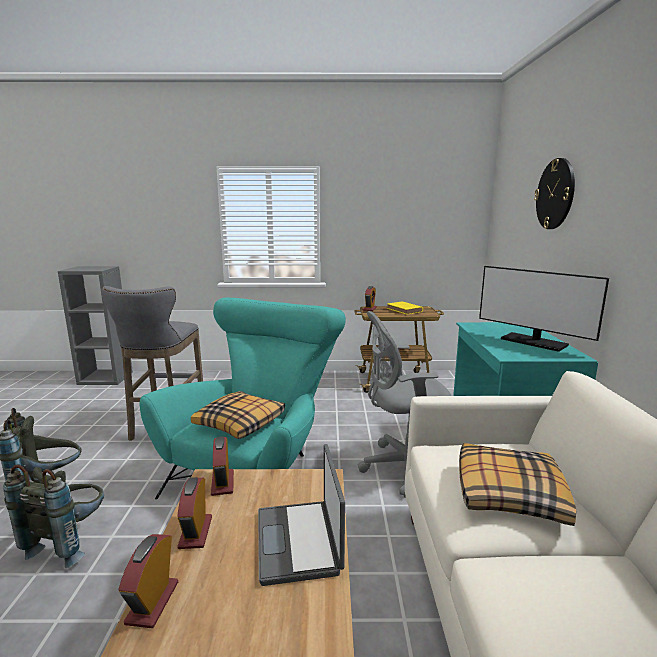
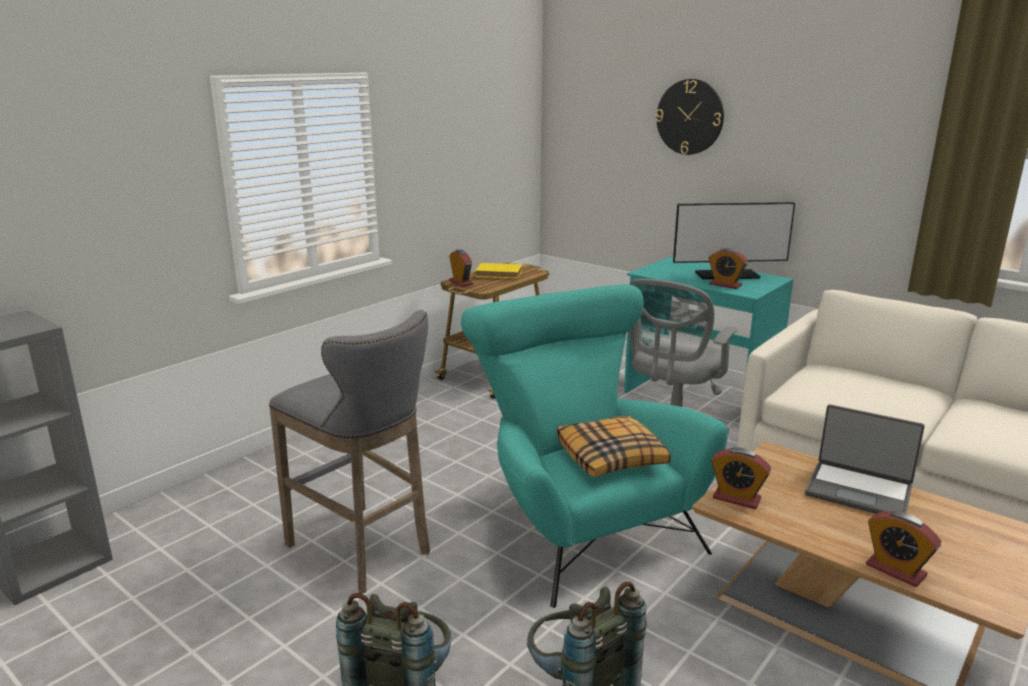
camera: 50 degrees left, 5 degrees up
(195, 532) = (811, 531): alarm clock -> alarm clock (725, 285)
(508, 493) = (885, 394): pillow -> none

